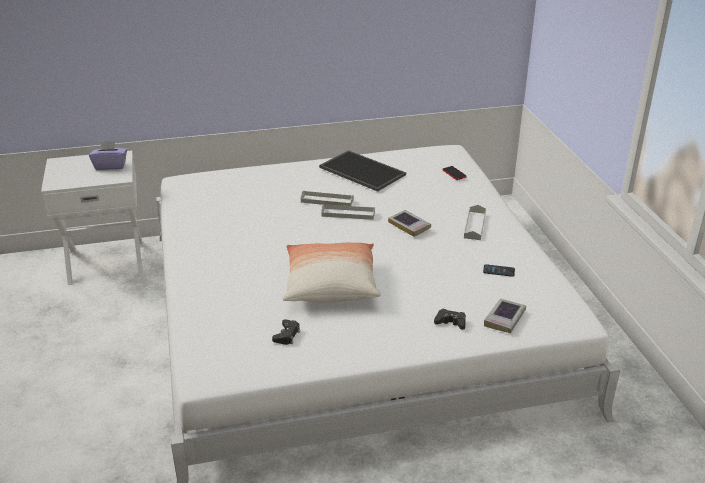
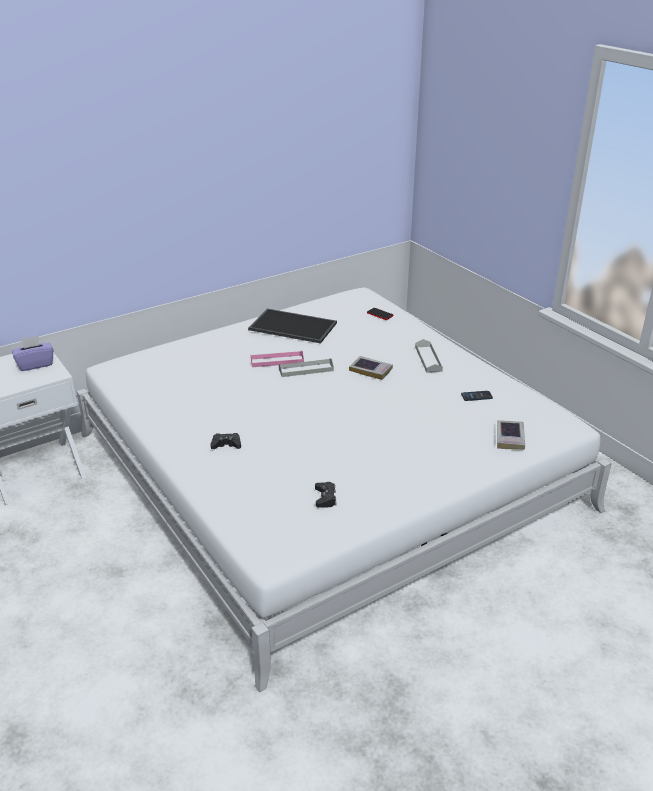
camera: 20 degrees left, 0 degrees up
(327, 201) = (277, 361): grey tray -> pink tray
(330, 285) = (335, 440): pillow -> none
(450, 322) = (466, 451): black game controller -> black game controller (226, 445)

